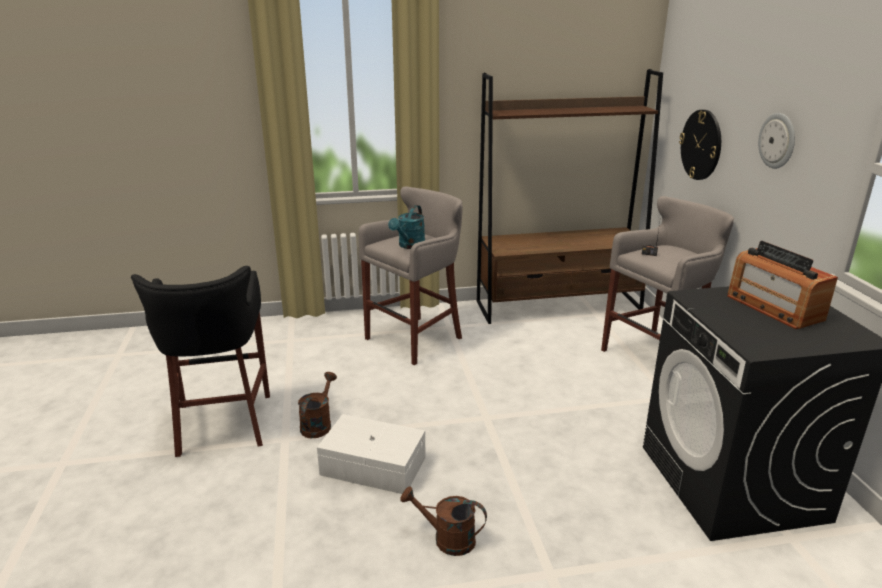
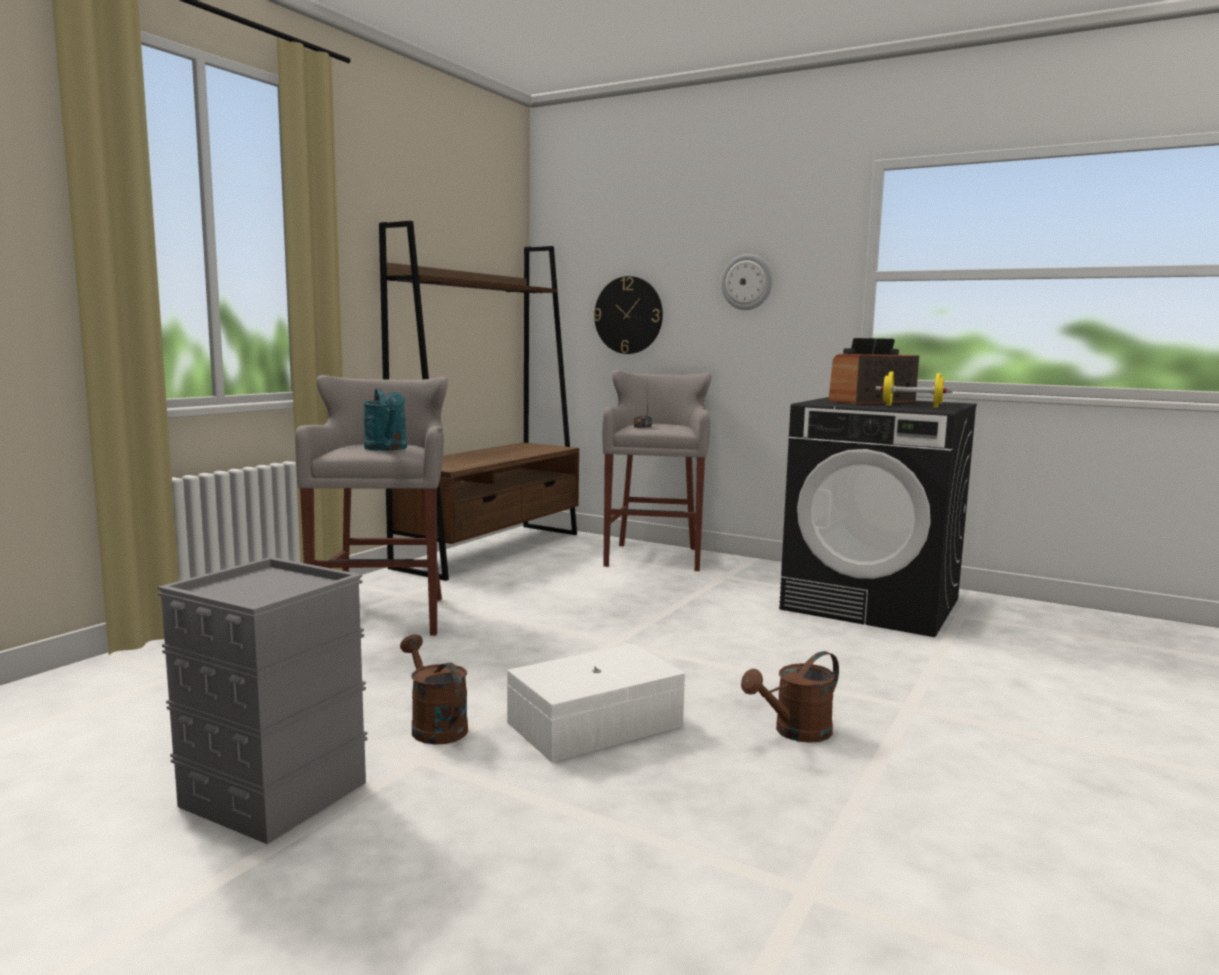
camera: 50 degrees left, 15 degrees down
(222, 426) = (274, 796): black stool -> grey storage box
(765, 333) = (912, 406): none -> yellow dumbbell
(773, 307) = (872, 401): radio -> radio turned 135 degrees clockwise

